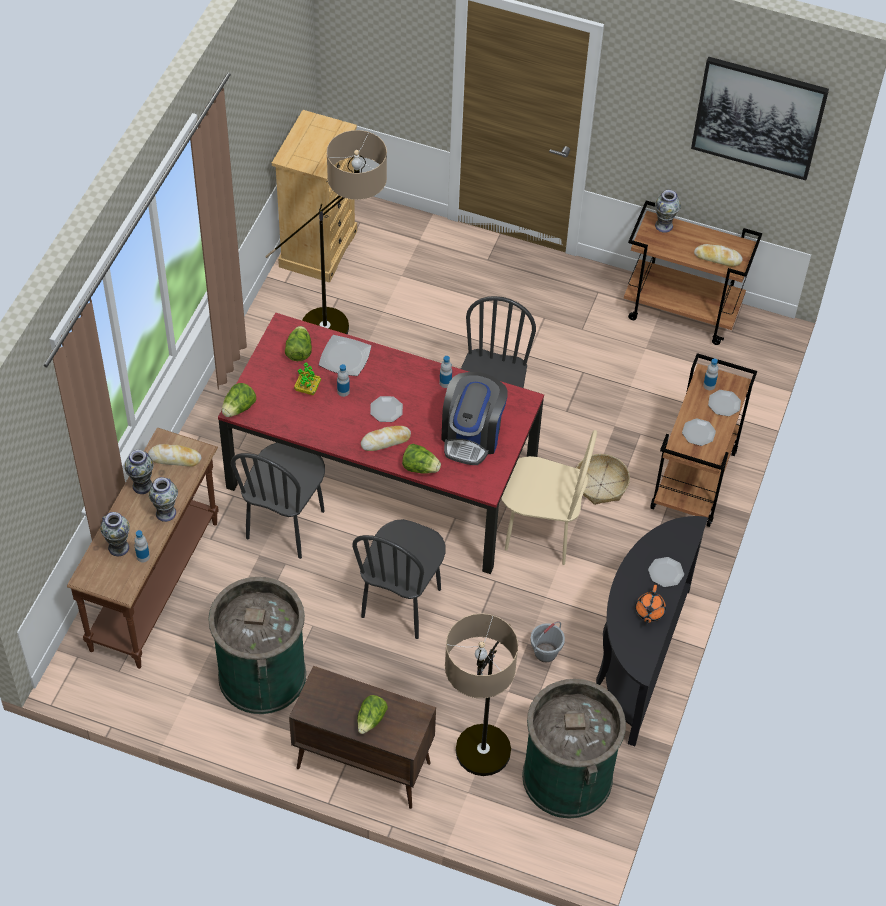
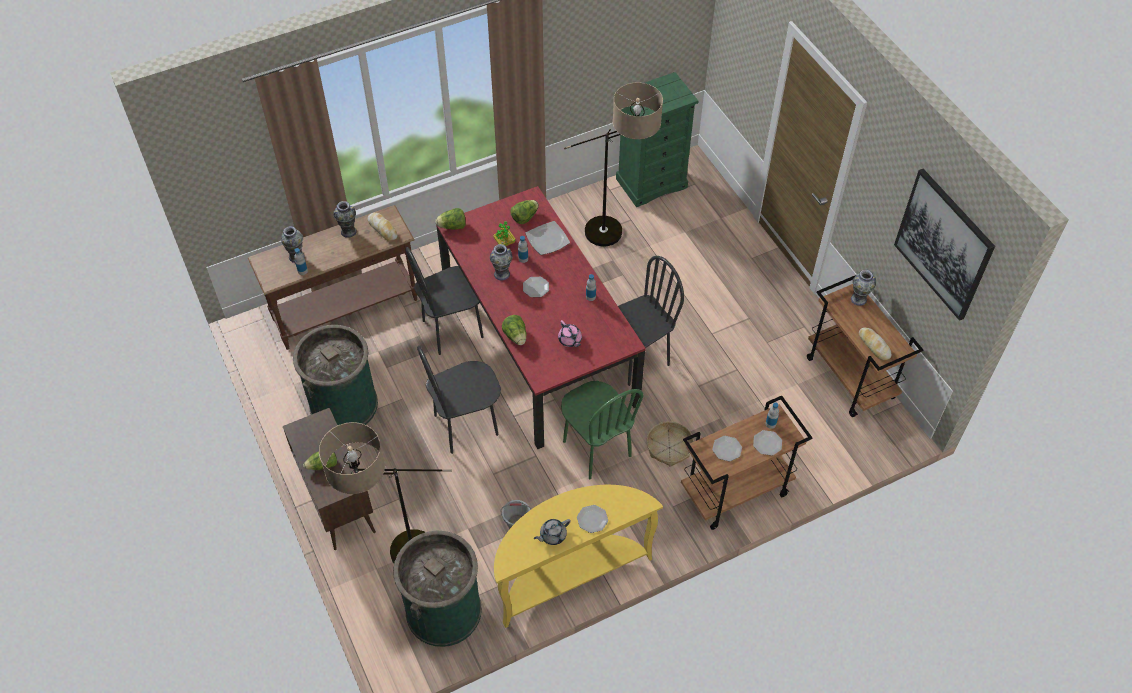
camera: 45 degrees right, 0 degrees up
(165, 512) = (342, 255): vase -> vase (502, 274)
(318, 248) = (651, 183): beige dresser -> green dresser
(385, 441) = (514, 305): bread -> none
(472, 435) = (570, 340): coffee machine -> pink teapot
(541, 534) = (596, 449): beige chair -> green chair
(637, 658) = (569, 574): black console table -> yellow console table
(649, 611) = (552, 535): orange teapot -> grey teapot

